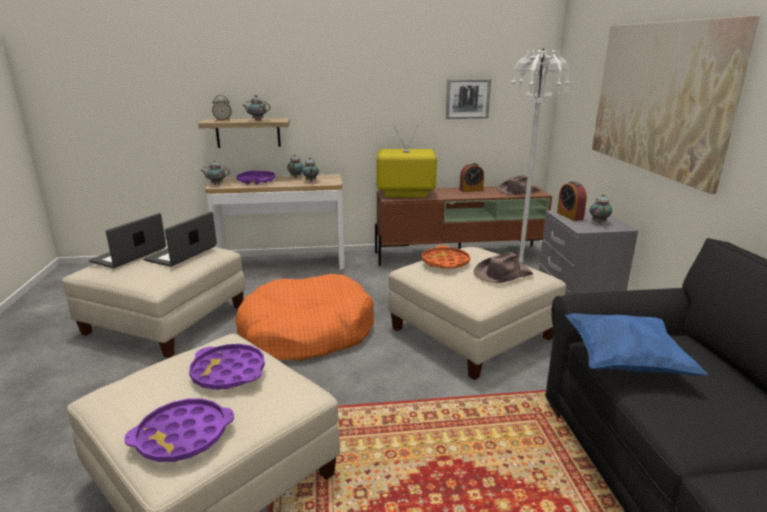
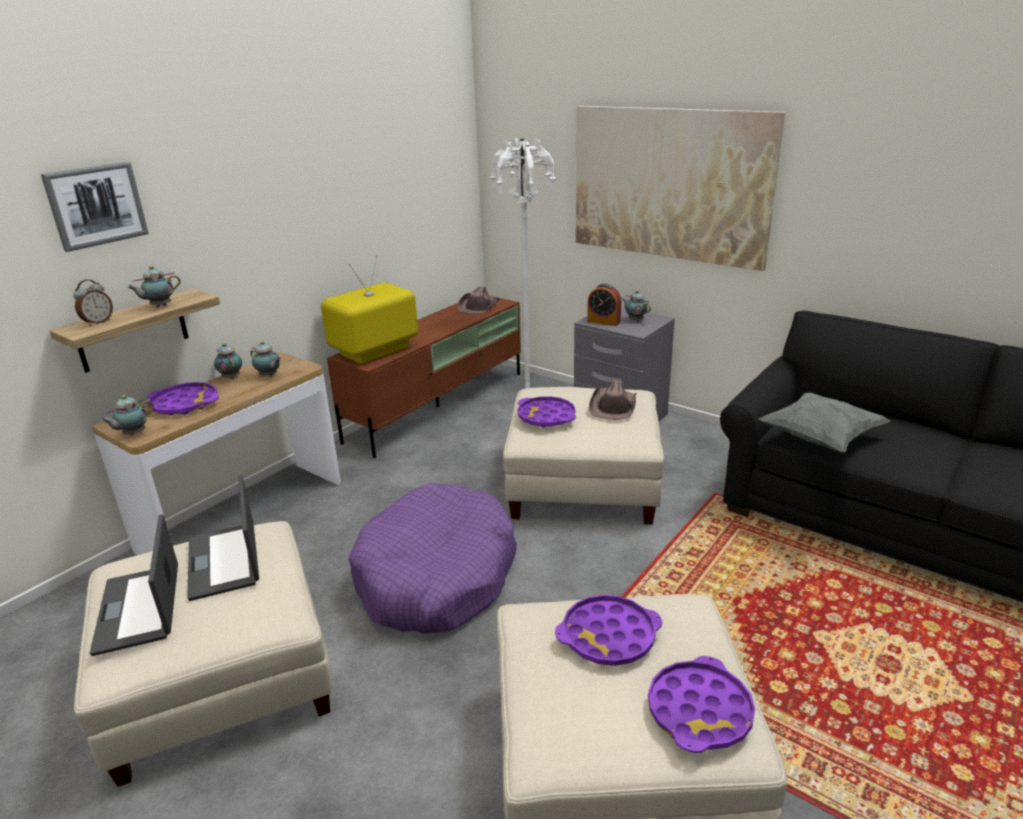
camera: 45 degrees left, 5 degrees up
(307, 332) = (436, 576): orange dog bed -> purple dog bed
(445, 262) = (546, 417): orange tray -> purple tray
(467, 98) = (403, 205): picture -> picture (96, 205)
(471, 190) = (432, 321): alarm clock -> none
(624, 362) = (820, 439): blue pillow -> grey pillow

